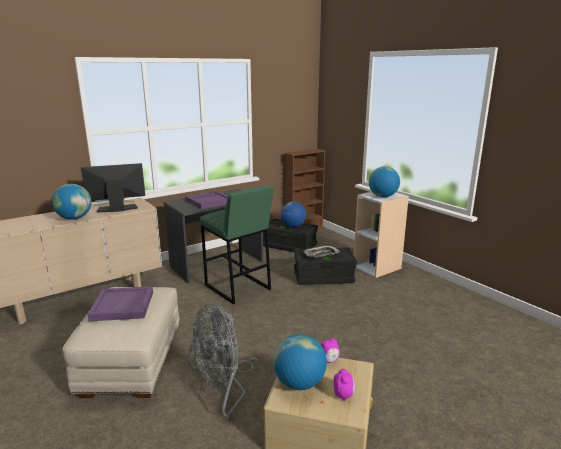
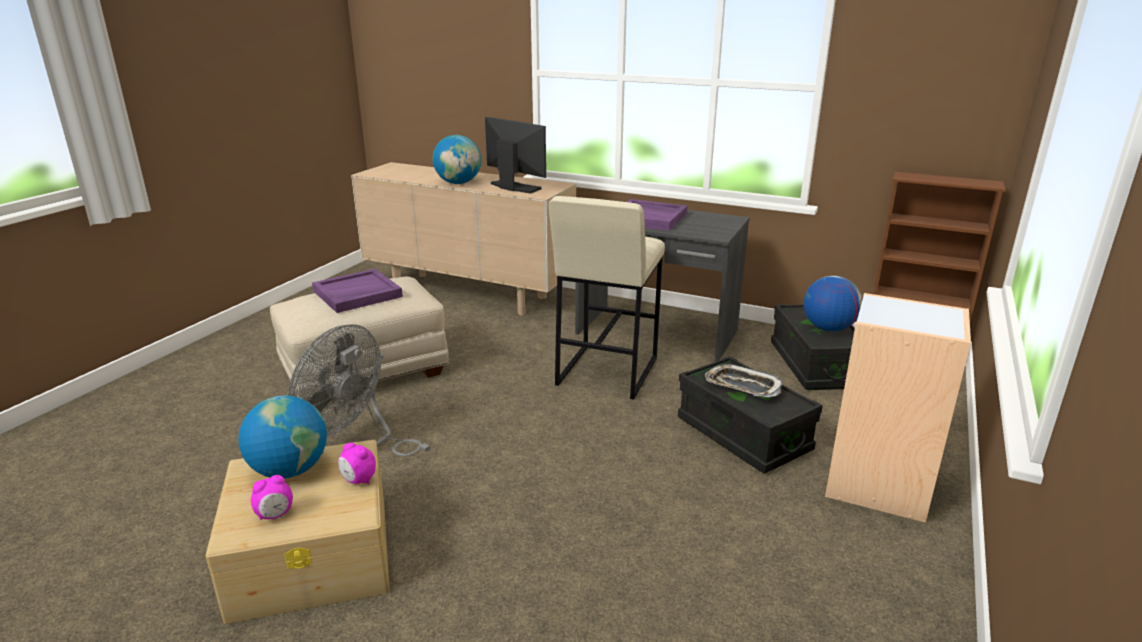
camera: 60 degrees right, 5 degrees up
(238, 288) = (606, 373): green stool -> beige stool
(382, 196) = (899, 317): globe -> none

